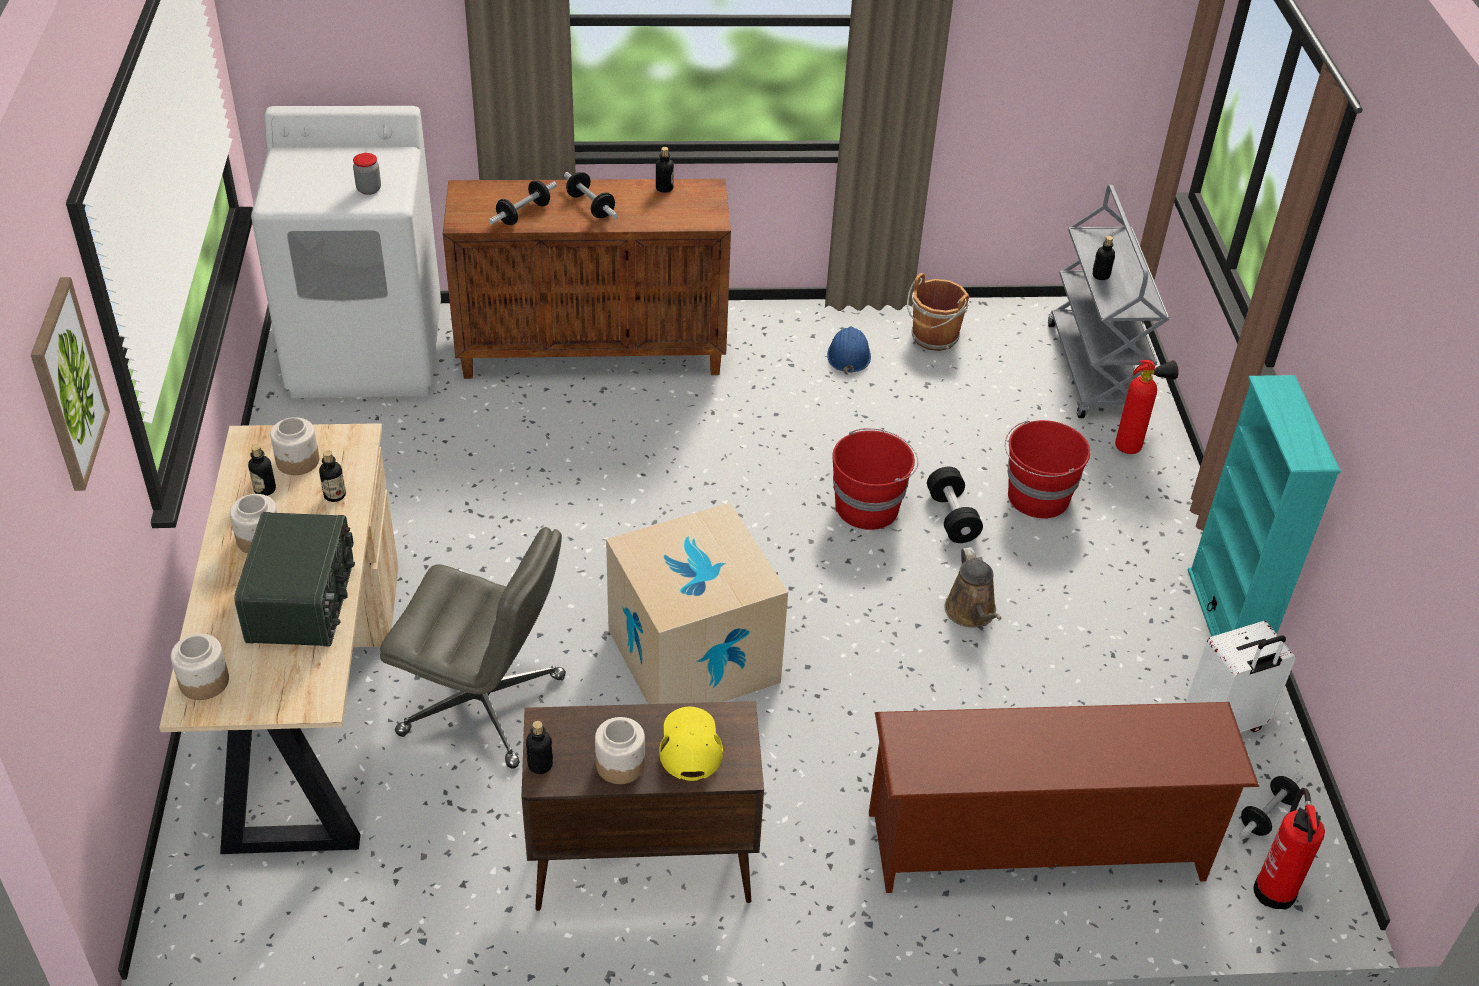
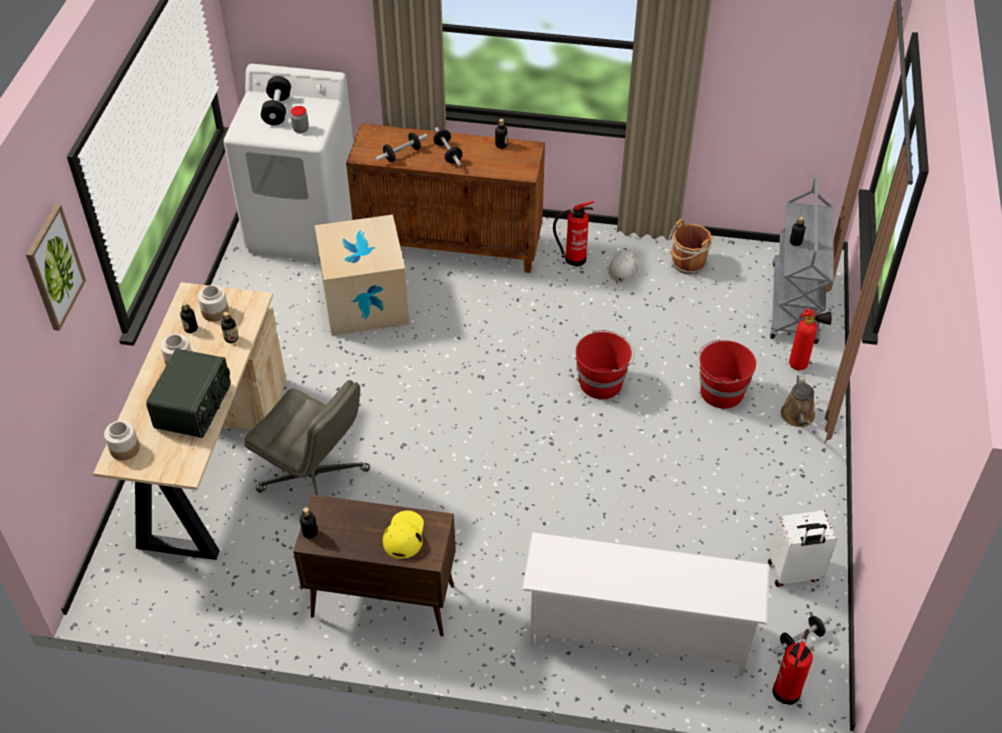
camera: 15 degrees right, 5 degrees up
(620, 764) = (358, 540): jar -> none
(693, 656) = (454, 468): cardboard box -> cardboard box (365, 302)
(774, 350) = (573, 259): none -> fire extinguisher
(848, 355) = (623, 269): blue hard hat -> white hard hat
(952, 517) = (656, 398): black dumbbell -> black dumbbell (277, 110)
(972, 613) = (647, 468): brown watering can -> brown watering can (798, 417)
(1036, 849) = (637, 634): brown shoe rack -> white shoe rack
(1226, 617) = (823, 498): turquoise bookcase -> none

